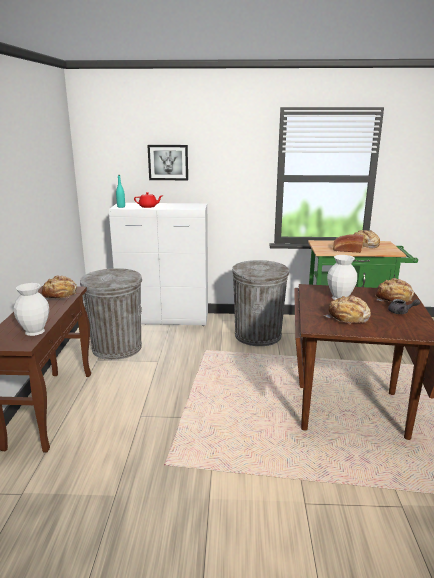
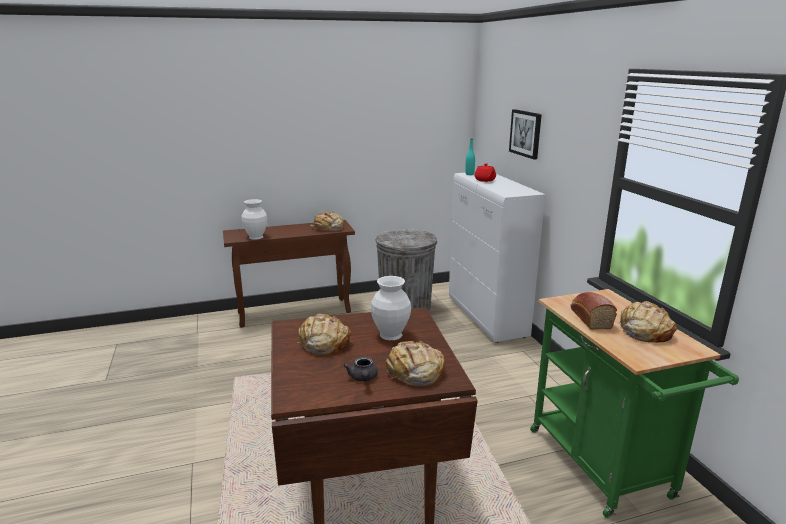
camera: 70 degrees right, 0 degrees up
(258, 335) = (507, 383): grey trash can -> none

